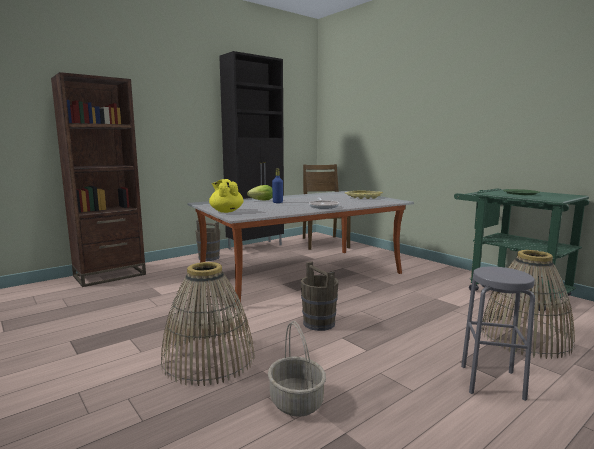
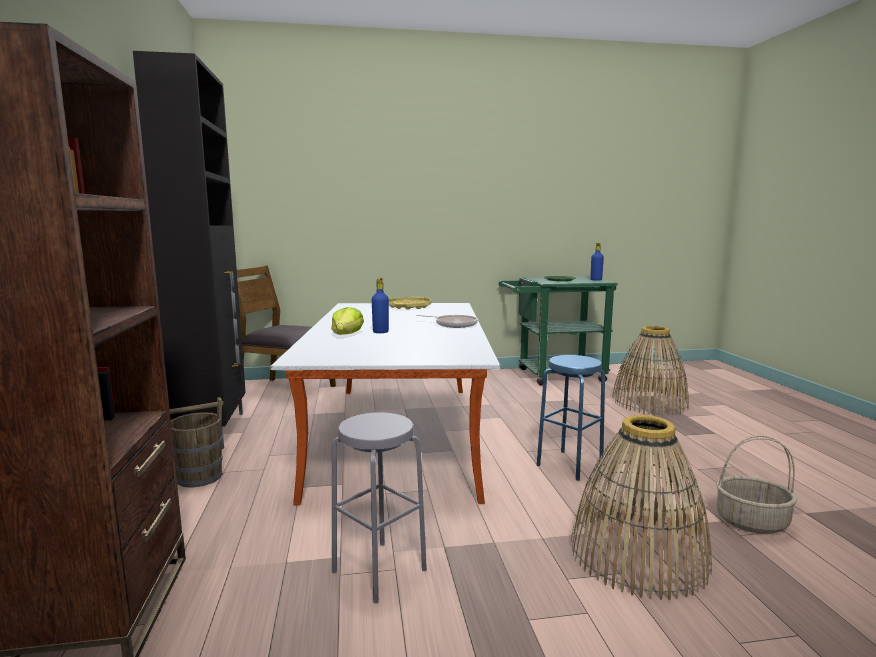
camera: 60 degrees left, 0 degrees up
(226, 211) = (418, 357): yellow teapot -> none
(319, 323) = (569, 465): brown bucket -> blue stool
(491, 382) = (722, 436): grey stool -> grey stool (379, 570)
(558, 198) = (596, 280): none -> blue bottle

